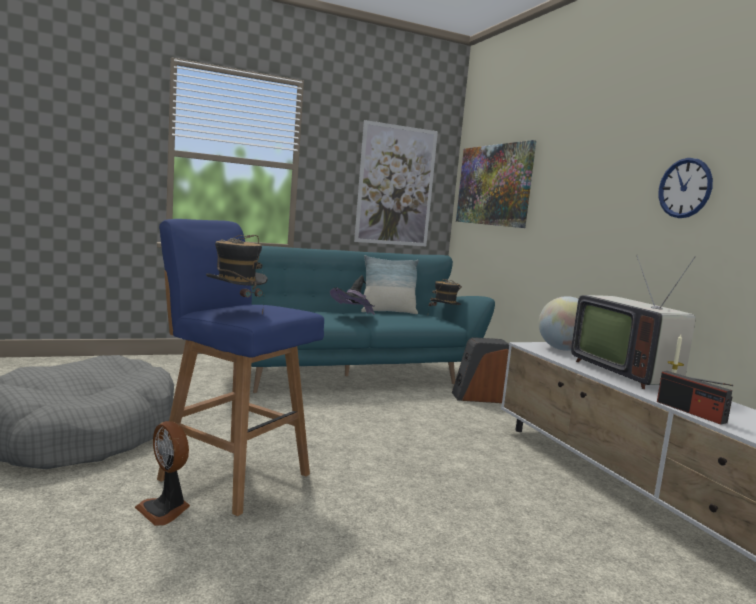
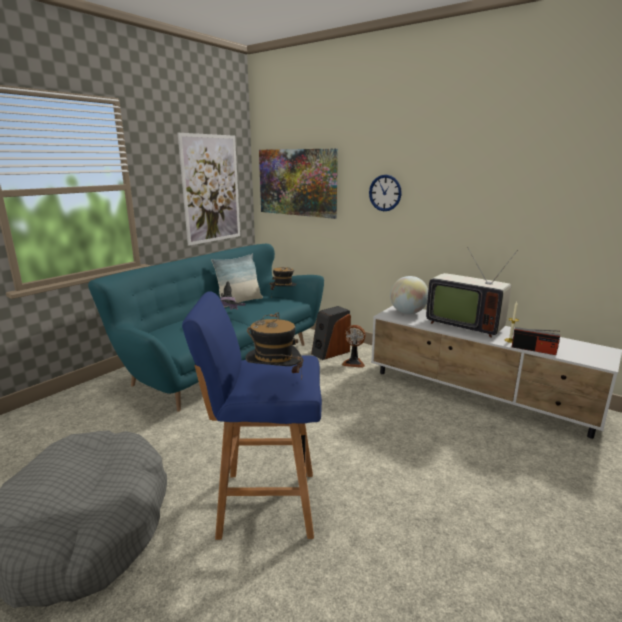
camera: 30 degrees left, 10 degrees up
(165, 509) = (258, 564): fan -> fan (353, 362)
(685, 188) = (477, 193): wall clock -> wall clock (385, 193)

